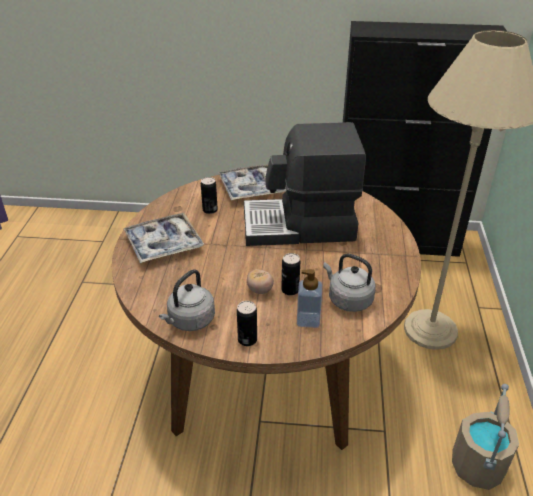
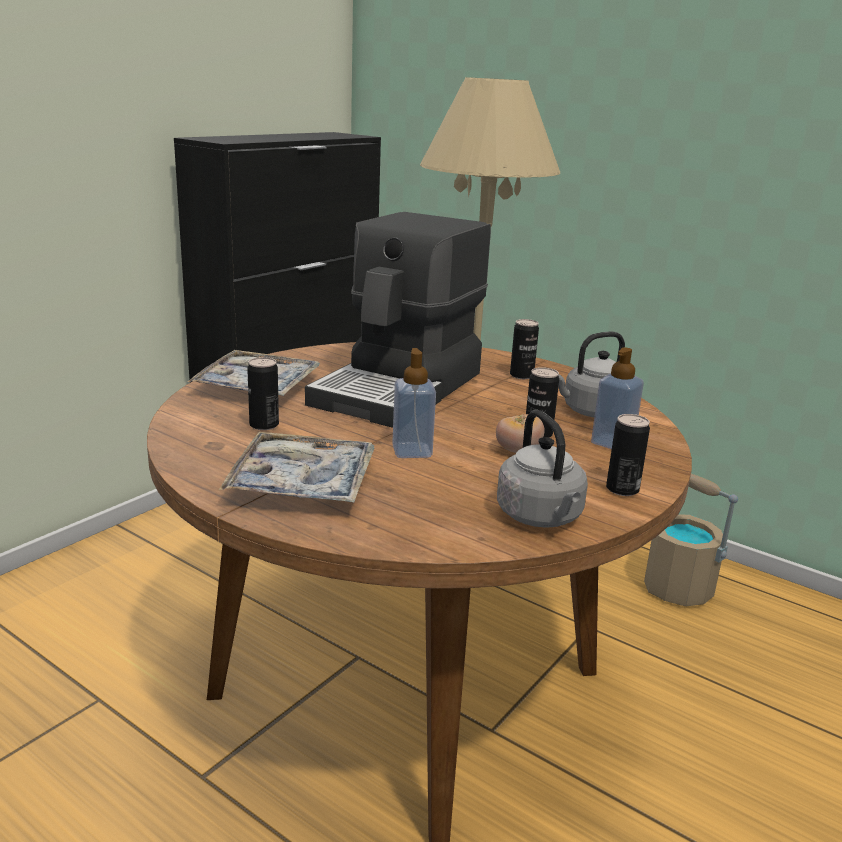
camera: 60 degrees left, 15 degrees down
(224, 259) = (412, 451): none -> soap dispenser
(375, 256) = (521, 375): none -> can

